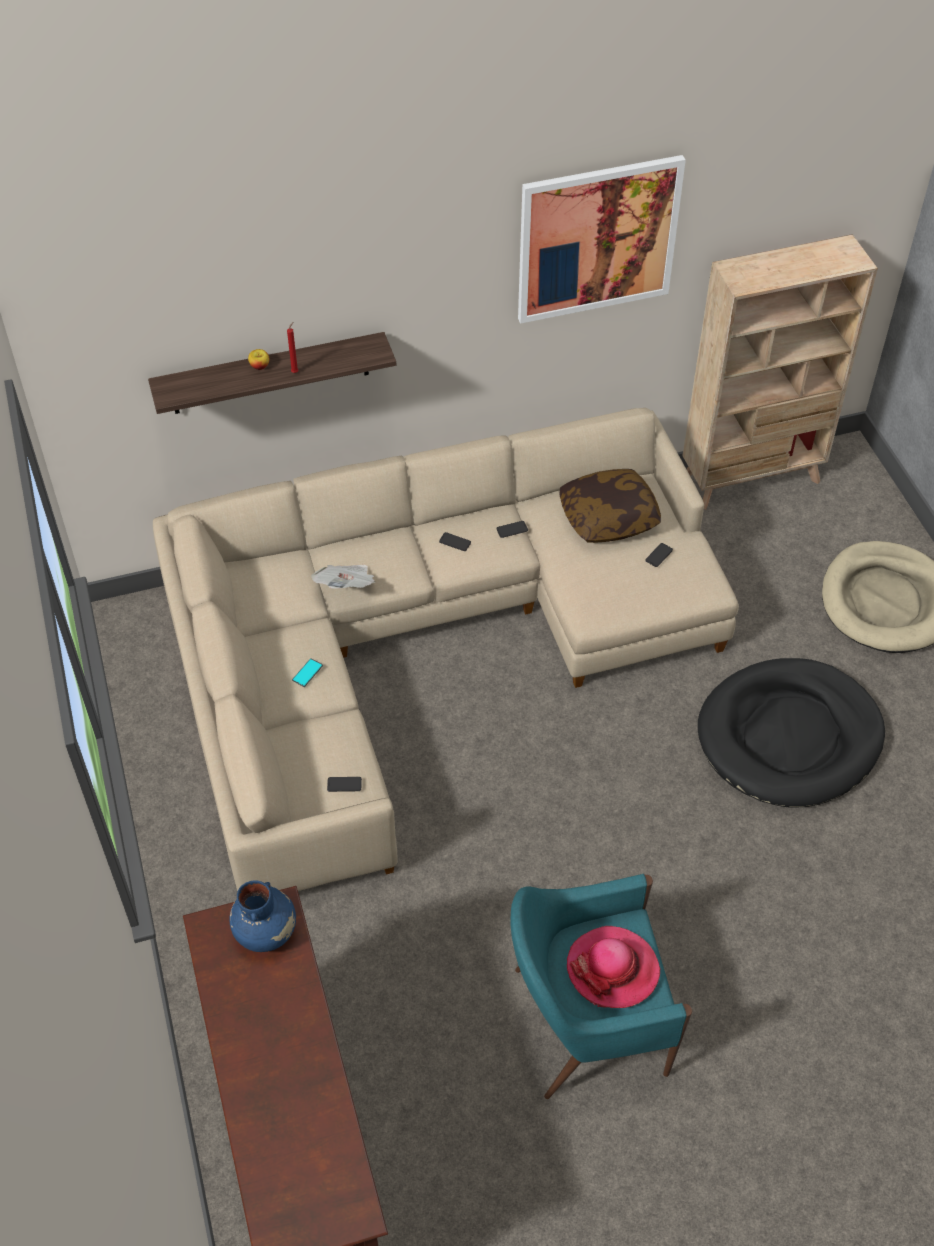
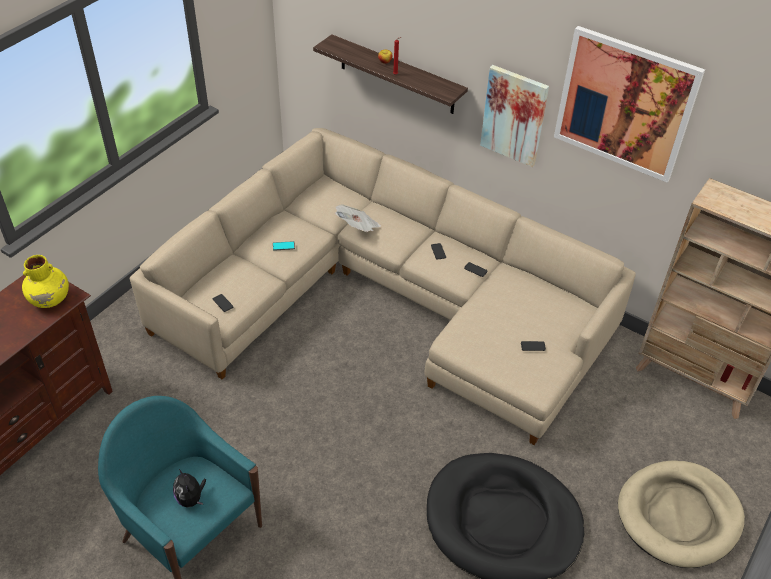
camera: 50 degrees right, 5 degrees down
(266, 931) = (50, 299): blue vase -> yellow vase
(457, 328) = (514, 115): none -> picture
(608, 517) = (535, 306): pillow -> none
(612, 969) = (191, 498): hat -> plush toy

